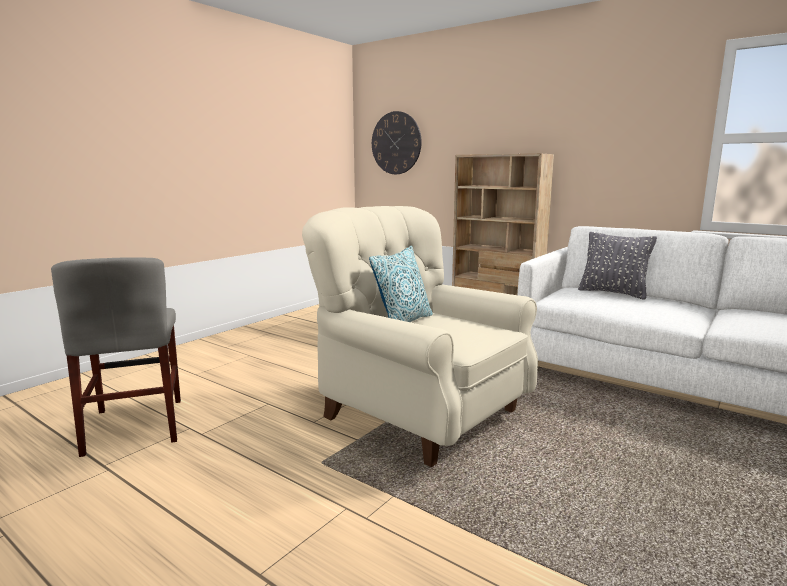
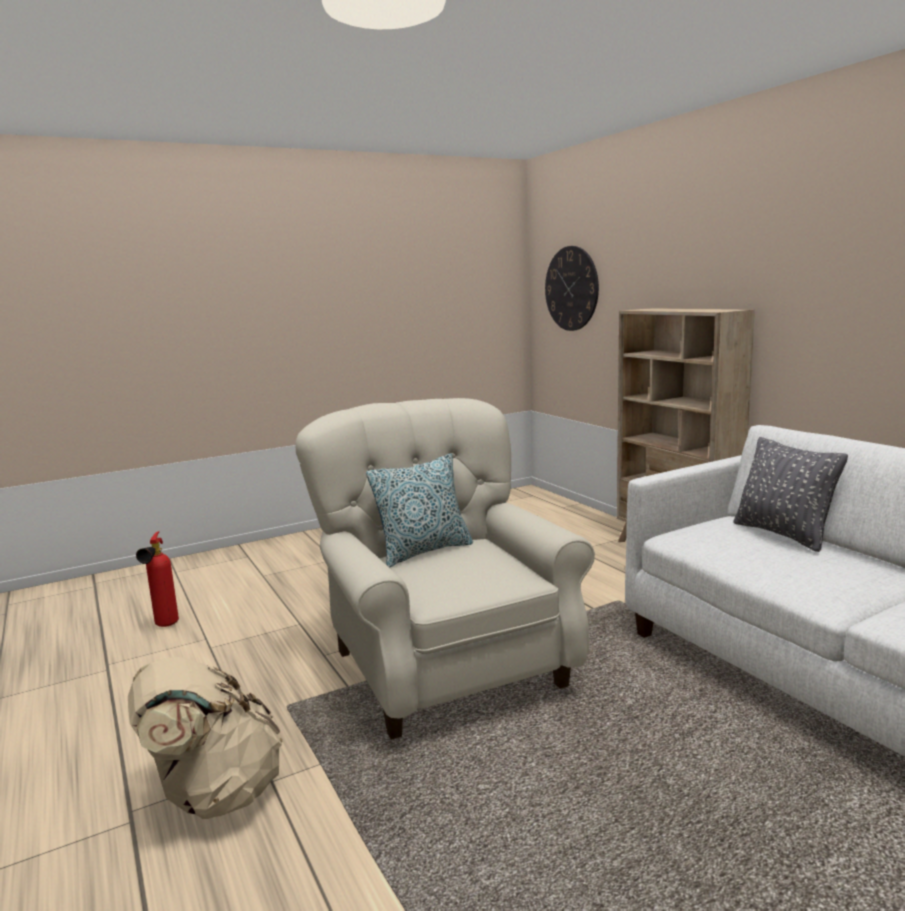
camera: 25 degrees right, 0 degrees up
(135, 425) = (164, 626): grey chair -> fire extinguisher
(325, 540) = (214, 794): none -> beige backpack

